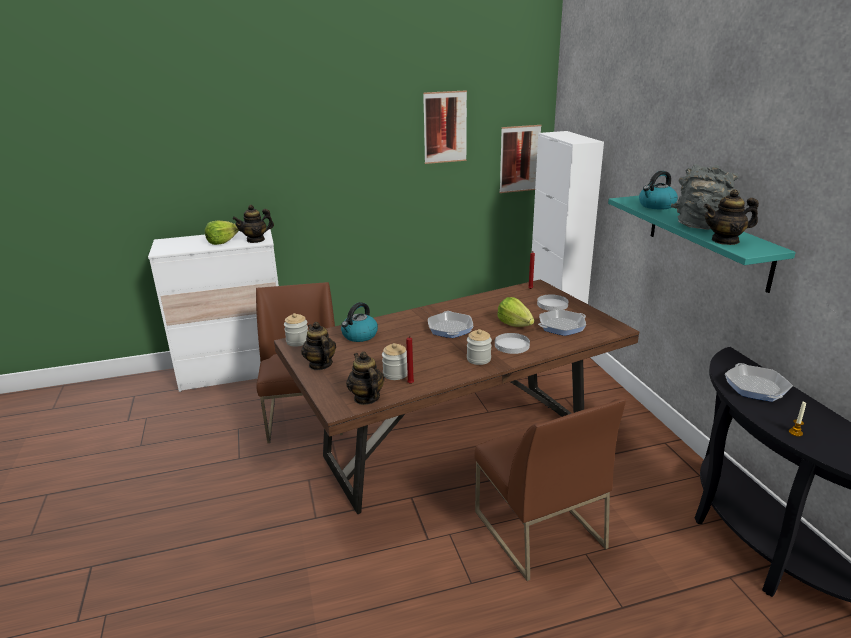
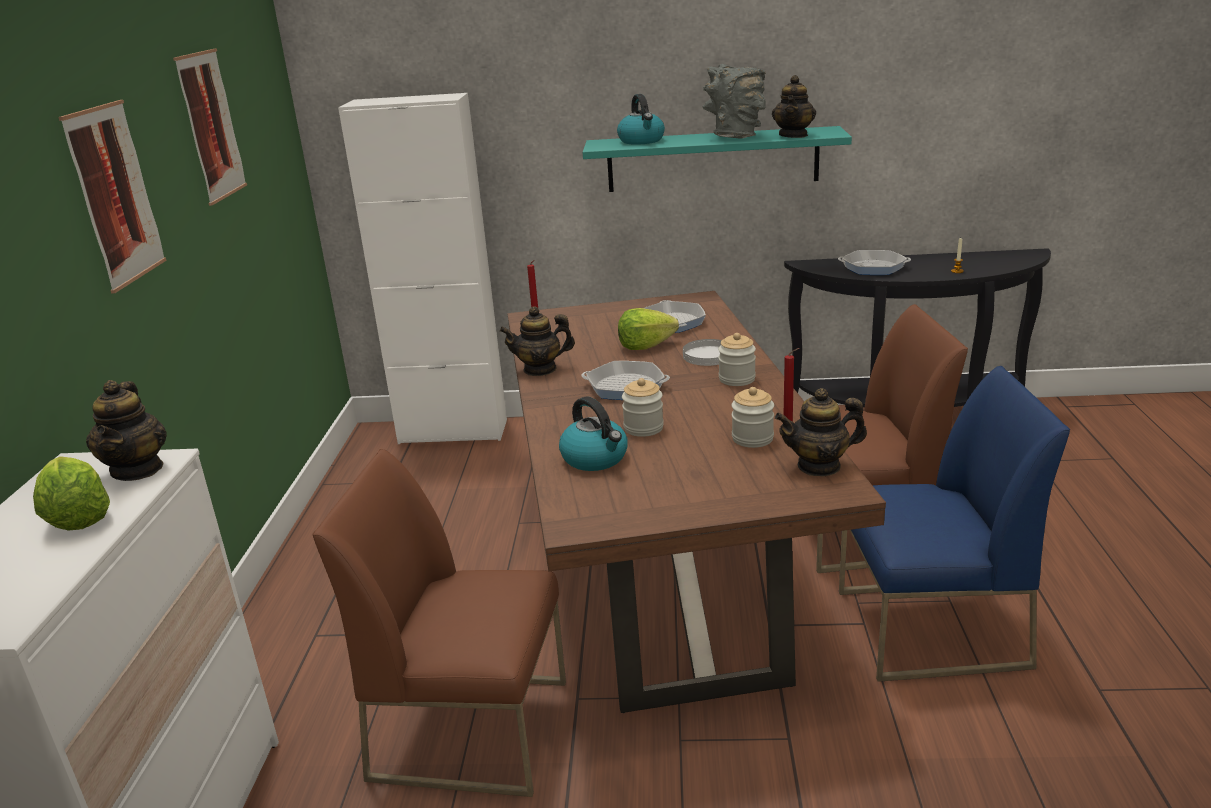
camera: 70 degrees left, 0 degrees up
(297, 341) = (574, 520): jar -> jar (643, 428)
(320, 364) = (686, 500): teapot -> teapot (540, 369)
(432, 573) = (929, 629): none -> blue chair
(519, 159) = (285, 167): picture -> picture (115, 195)
(552, 304) = (601, 318): white plate -> none

